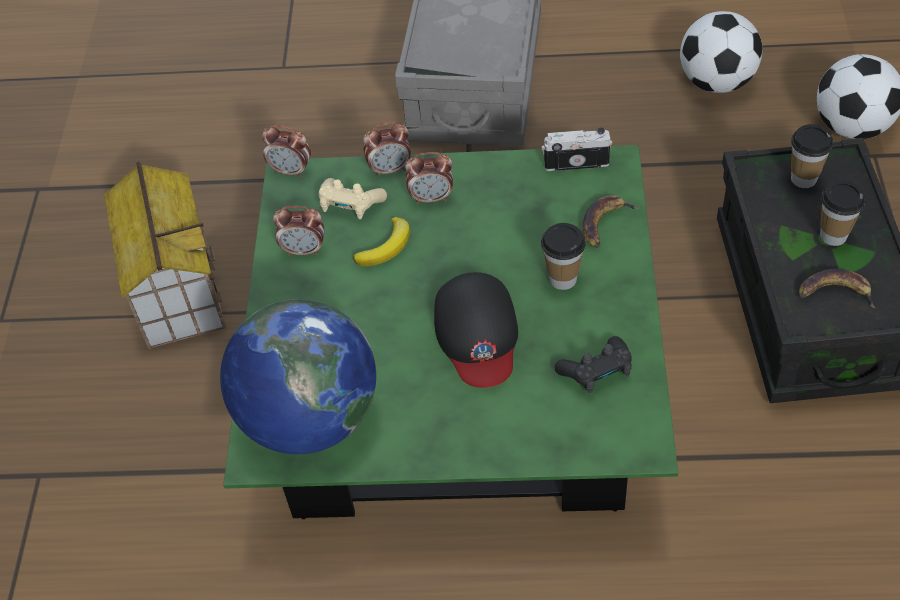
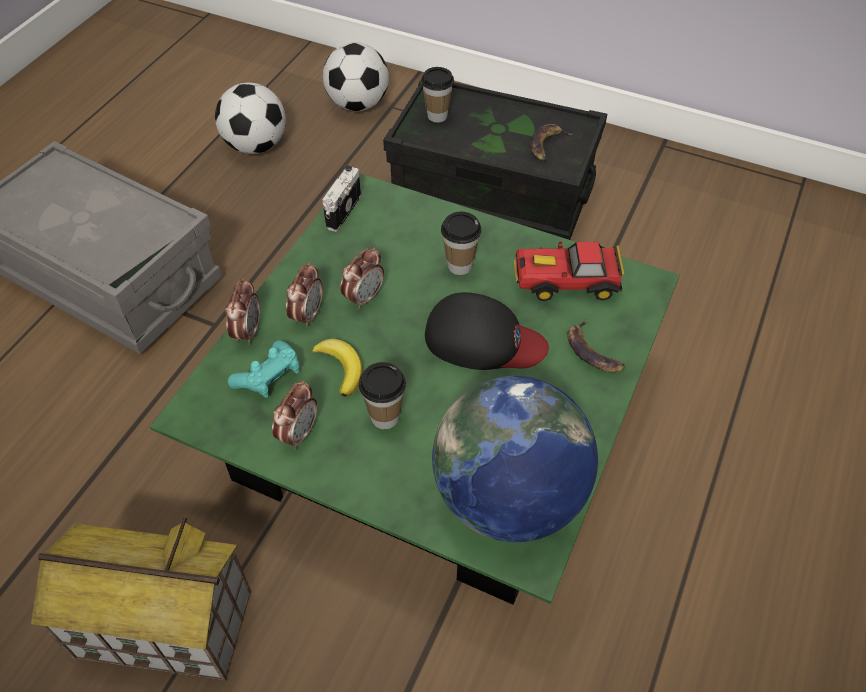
camera: 70 degrees left, 0 degrees up
(291, 171) = (184, 409): alarm clock -> alarm clock (364, 297)
(350, 205) = (269, 377): beige game controller -> turquoise game controller
(597, 372) = (565, 282): black game controller -> toy car
(605, 224) = (420, 220): banana -> banana (592, 352)
(833, 236) = (498, 125): cup -> cup (385, 417)

